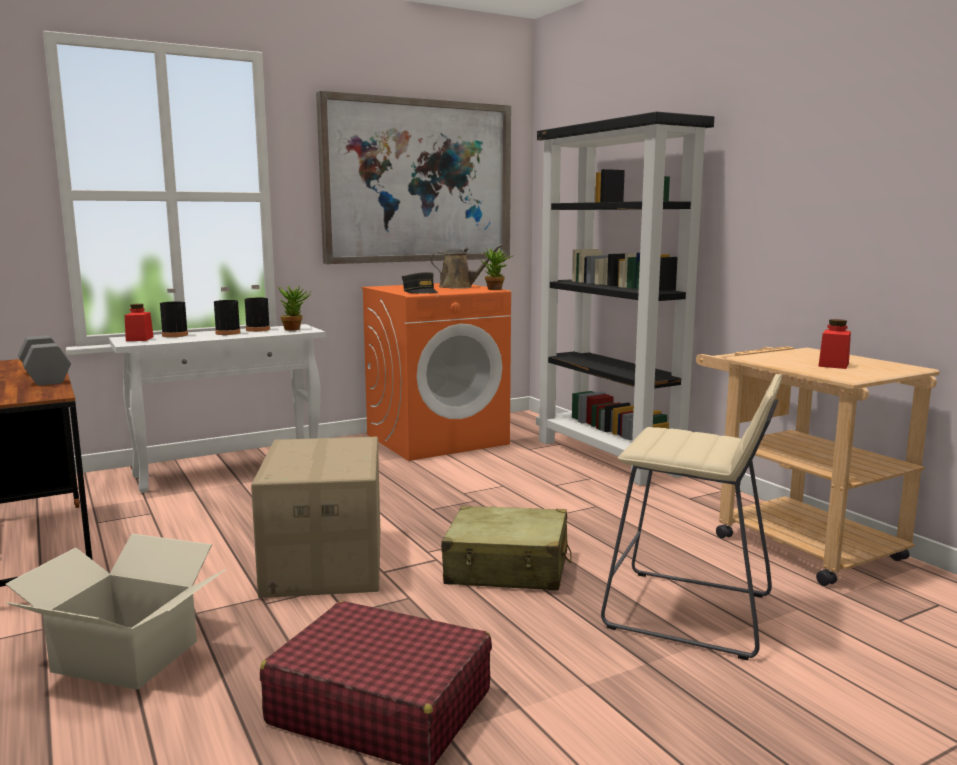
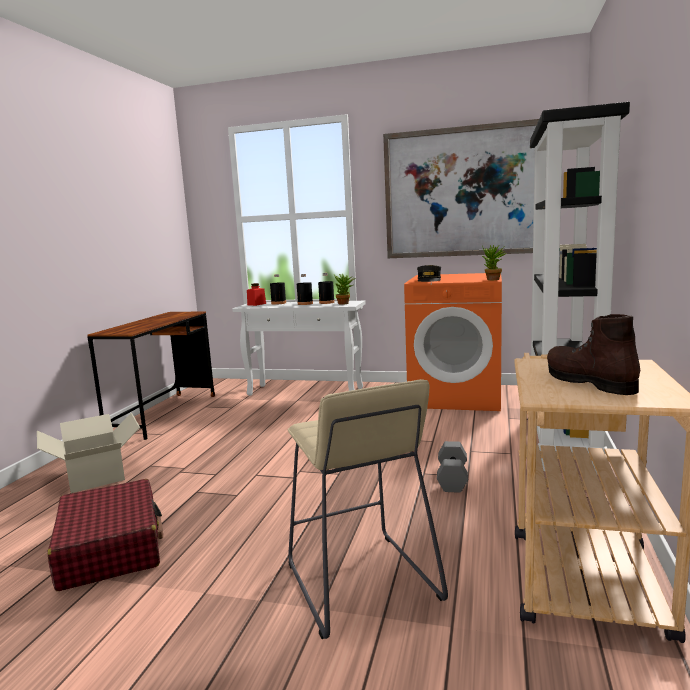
camera: 45 degrees right, 0 degrees up
(44, 377) = (159, 322): grey dumbbell -> grey dumbbell (451, 478)
(323, 562) = (242, 458): cardboard box -> none
(459, 287) = (478, 277): brown watering can -> none
(507, 568) = (318, 499): beige suitcase -> none
(833, 365) = (588, 382): red jar -> brown boot

